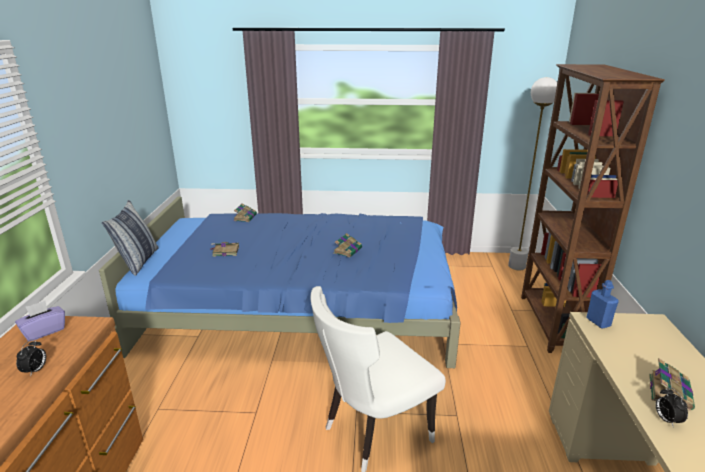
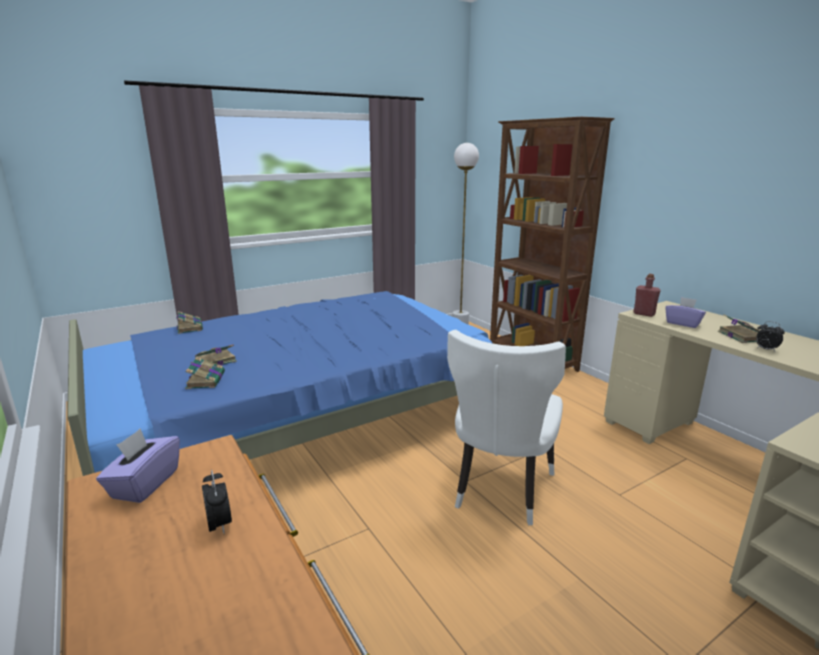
camera: 35 degrees left, 5 degrees down
(138, 262) = (89, 404): pillow -> none
(348, 250) = (361, 327): book -> book (206, 380)
(598, 322) = (644, 314): blue bottle -> red bottle
(624, 349) = (683, 323): none -> purple tissue box

